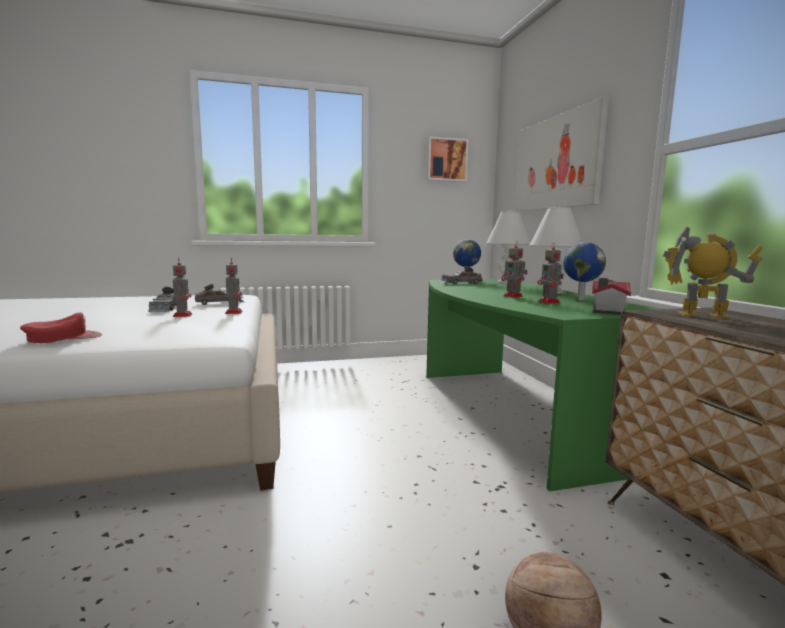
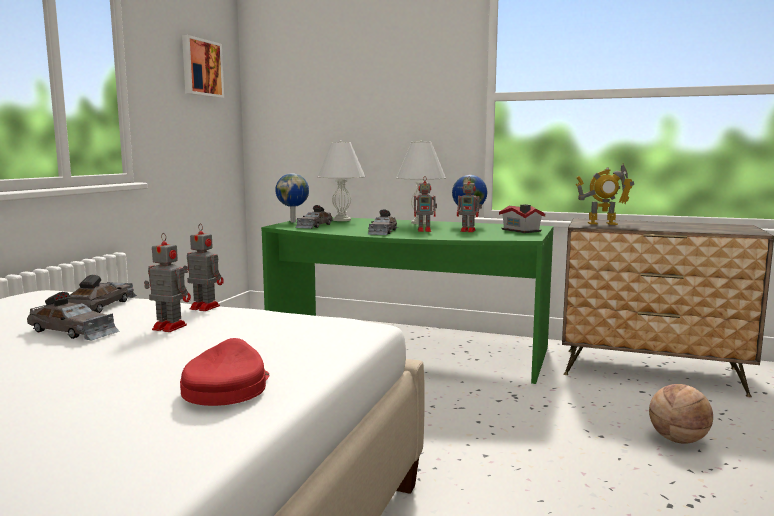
camera: 55 degrees left, 0 degrees up
(475, 292) = (382, 232): none -> grey toy car
(557, 163) = (360, 90): picture -> none
(702, 315) = (602, 223): toy robot -> toy robot turned 135 degrees counterclockwise

